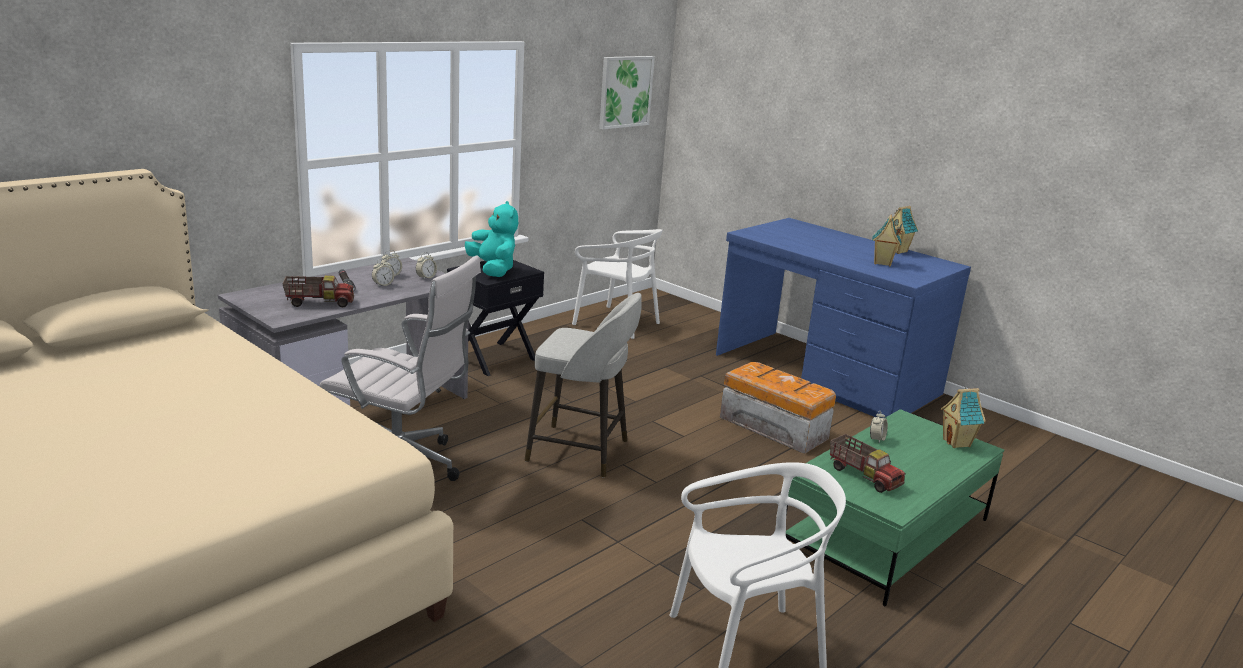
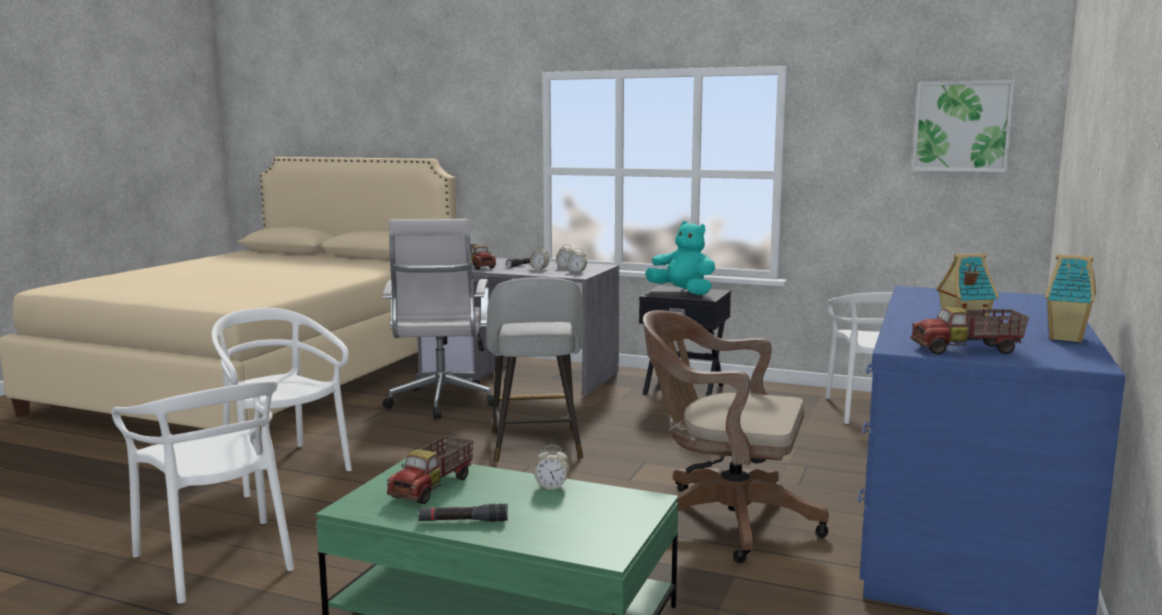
camera: 70 degrees right, 10 degrees down
(493, 270) = (683, 292): turquoise plush toy -> turquoise plush toy turned 90 degrees counterclockwise
(530, 591) = (282, 469): none -> white chair
(773, 427) = (723, 520): storage box -> brown office chair
(917, 272) = (967, 350): none -> toy truck
(928, 477) = (463, 521): none -> black flashlight
(957, 443) = (601, 536): toy house -> none

